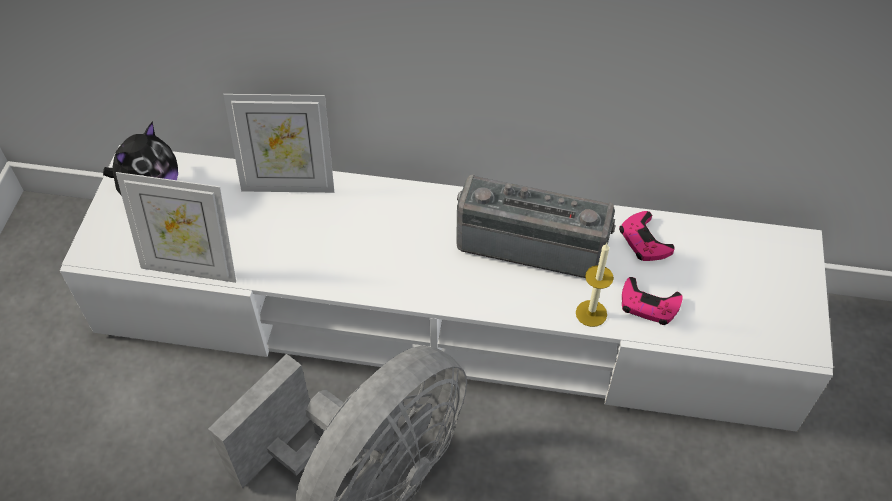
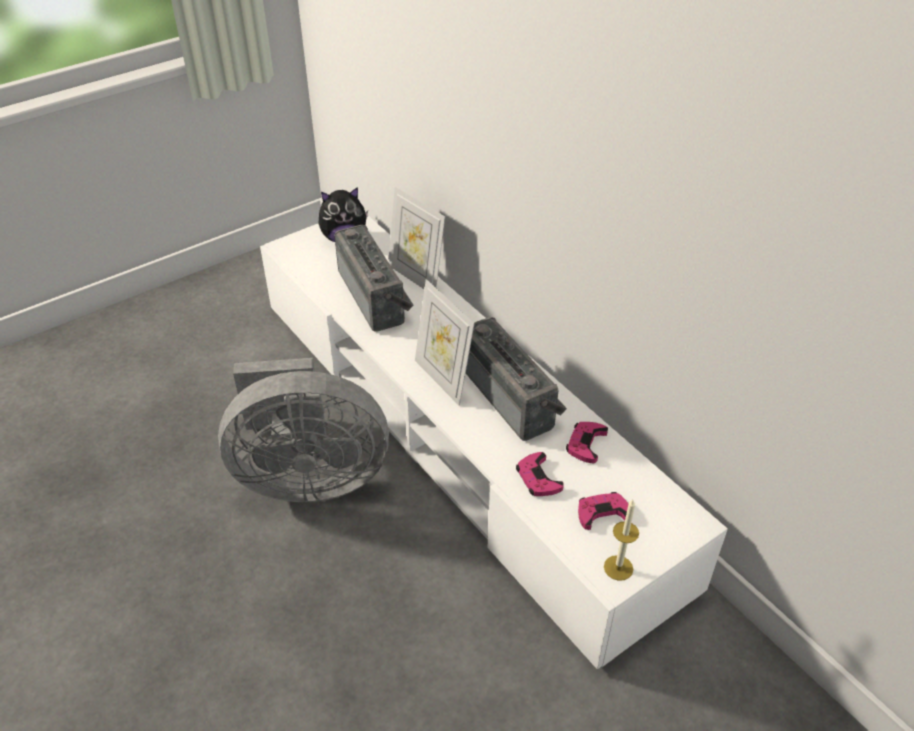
camera: 45 degrees right, 10 degrees down
(191, 267) = (317, 284): picture frame -> picture frame (443, 379)
(275, 235) = (376, 296): none -> radio
(591, 313) = (495, 456): candle -> candle (618, 568)
(730, 294) = (602, 513): none -> pink game controller

